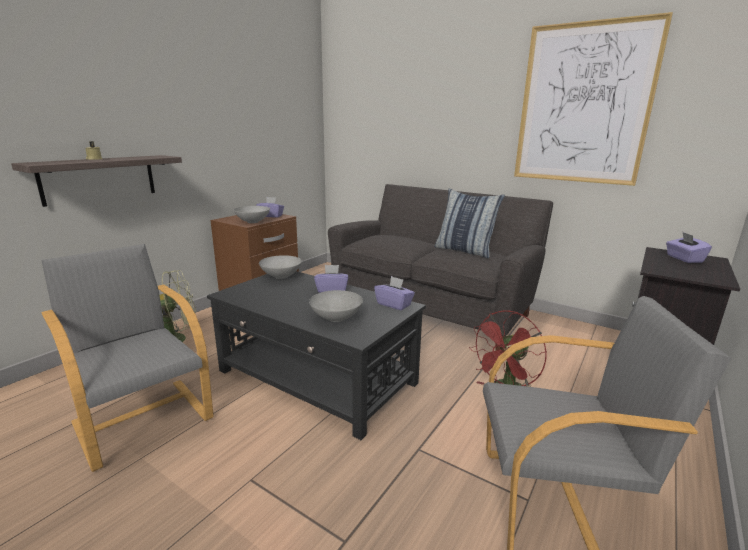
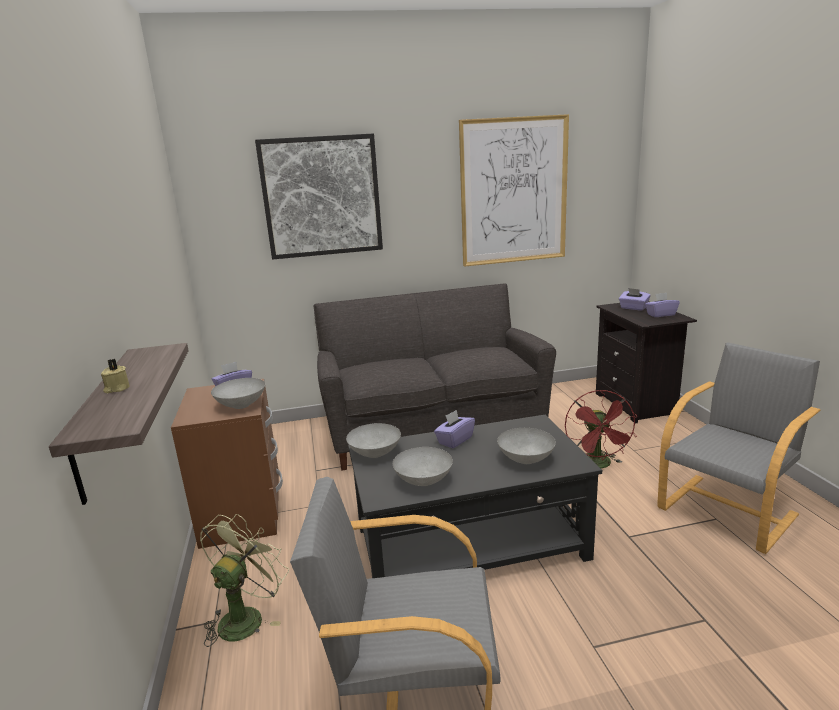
camera: 45 degrees left, 0 degrees up
(262, 298) = (422, 481): none -> grey bowl
(394, 304) = (528, 425): purple tissue box -> purple tissue box (660, 314)
(407, 99) = (321, 197): none -> picture
(464, 250) = (473, 353): pillow -> none

